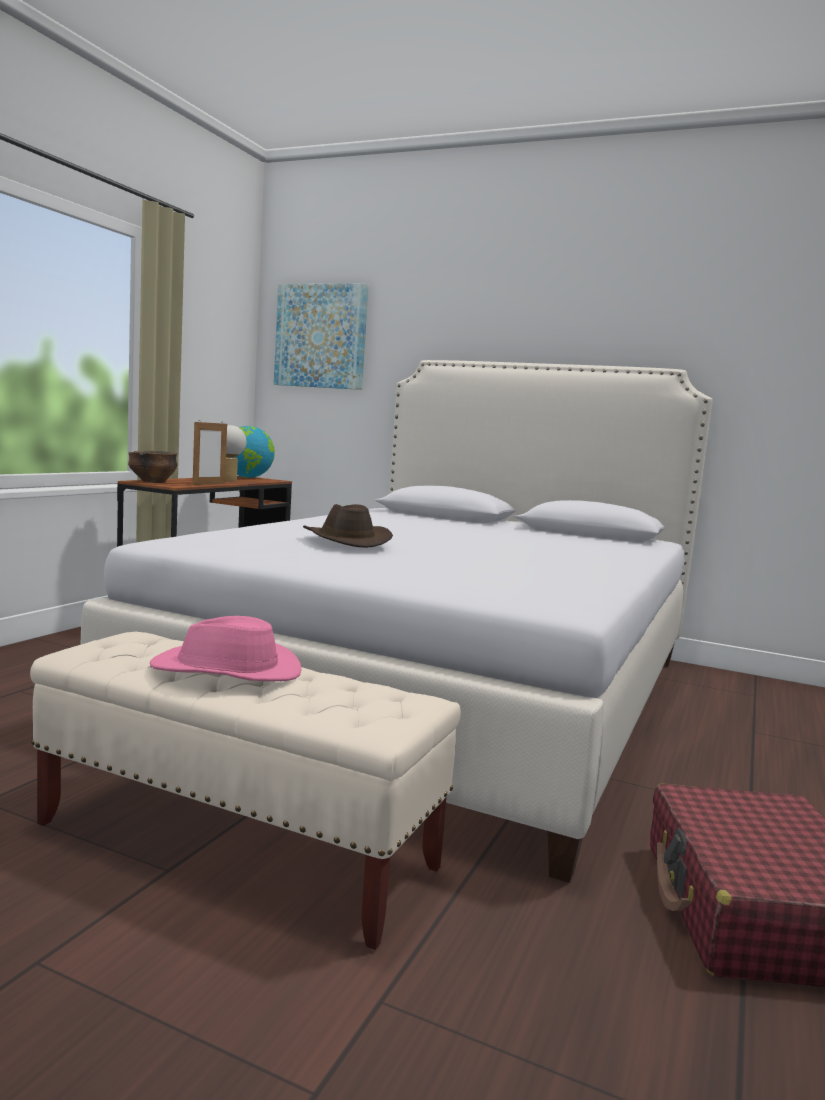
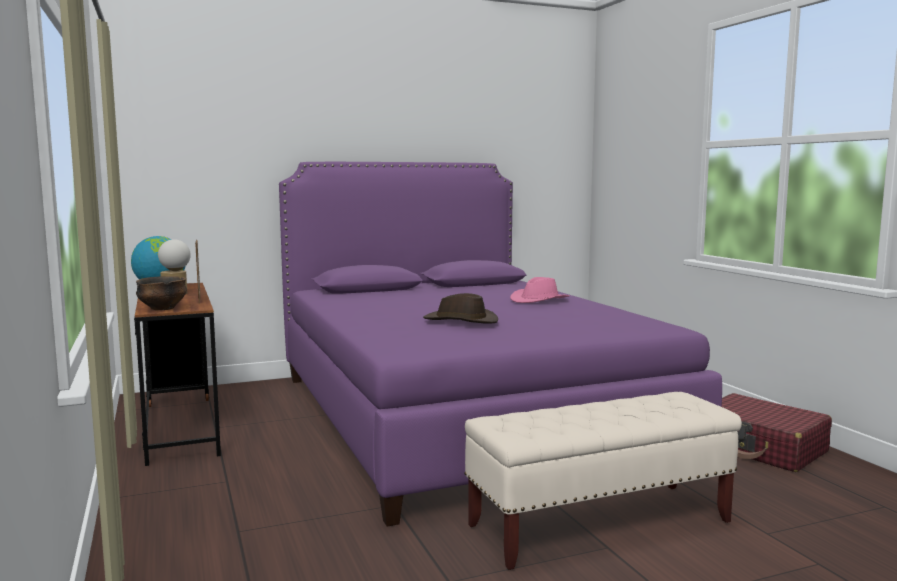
camera: 45 degrees left, 0 degrees up
(227, 671) = (596, 414): pink hat -> pink hat (539, 300)
(321, 336) = (182, 141): picture -> none
(442, 692) = (462, 416): white bed -> purple bed

